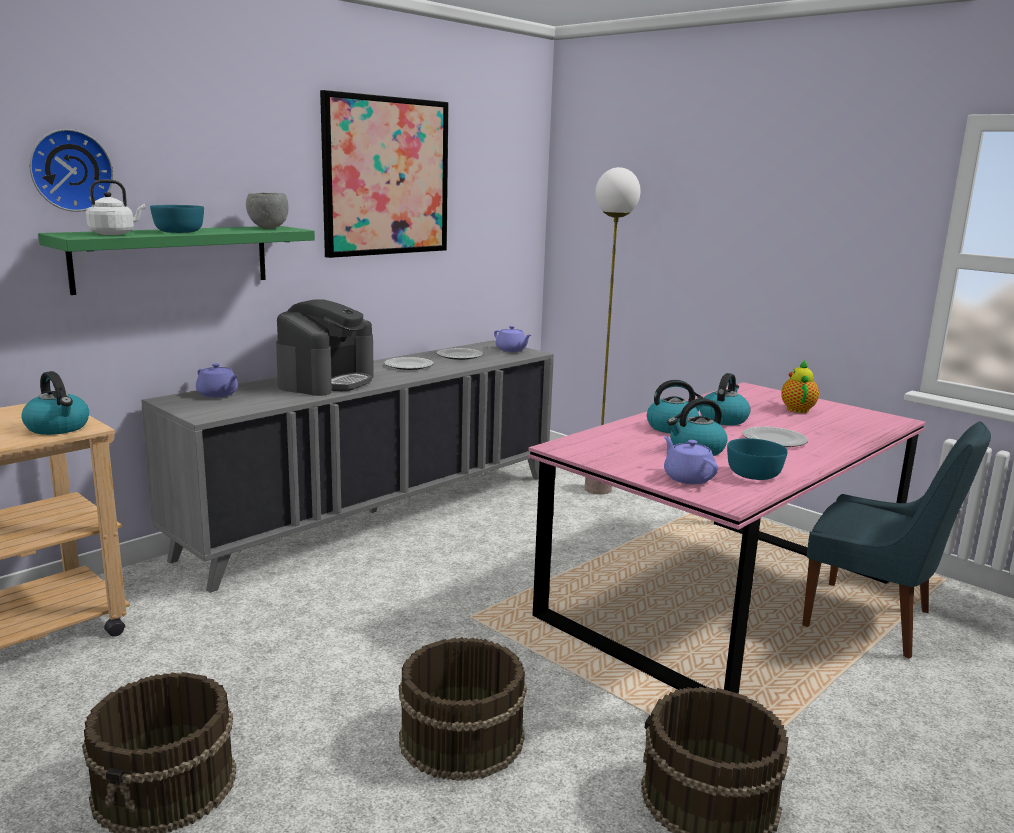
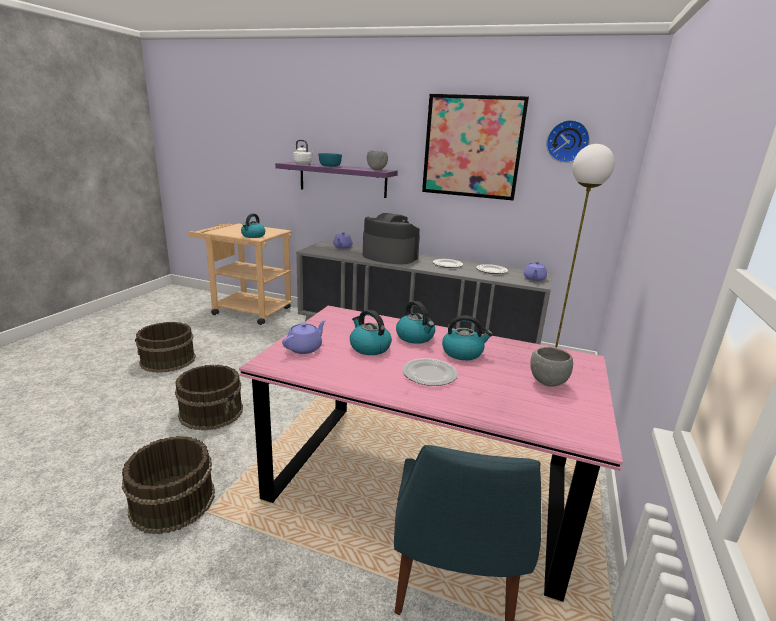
camera: 65 degrees right, 5 degrees up
(70, 170) = (305, 136): wall clock -> wall clock (567, 141)
(173, 258) = (342, 179): green shelf -> purple shelf
(327, 382) = (389, 257): coffee machine -> coffee machine turned 150 degrees counterclockwise
(753, 474) = (331, 368): turquoise bowl -> none
(797, 409) = (547, 382): teapot -> grey bowl

